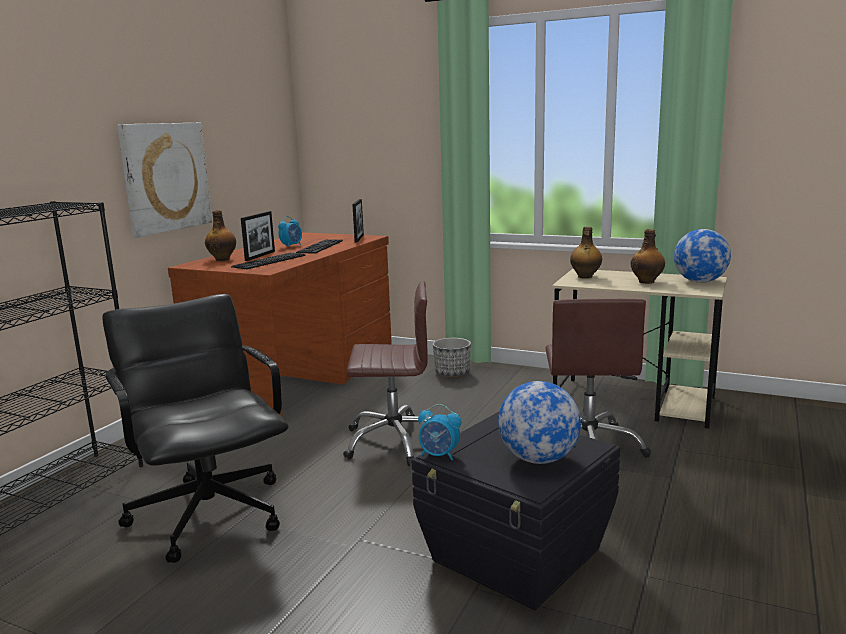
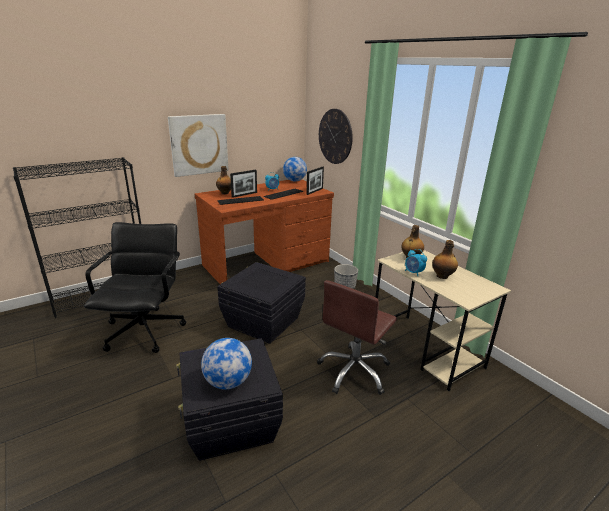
camera: 30 degrees right, 10 degrees up
(371, 150) = (335, 136): none -> wall clock
(394, 441) = (262, 322): brown office chair -> black storage box
(439, 455) = (191, 356): alarm clock -> alarm clock (413, 273)
(700, 282) = (480, 289): globe -> globe (294, 181)

